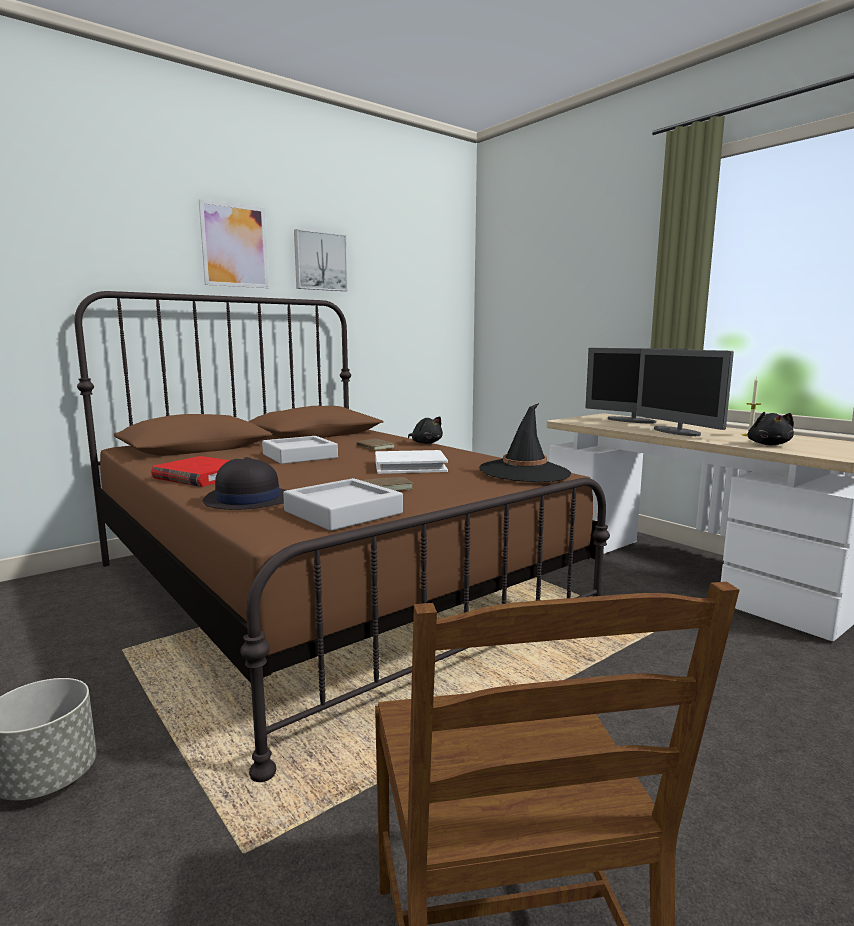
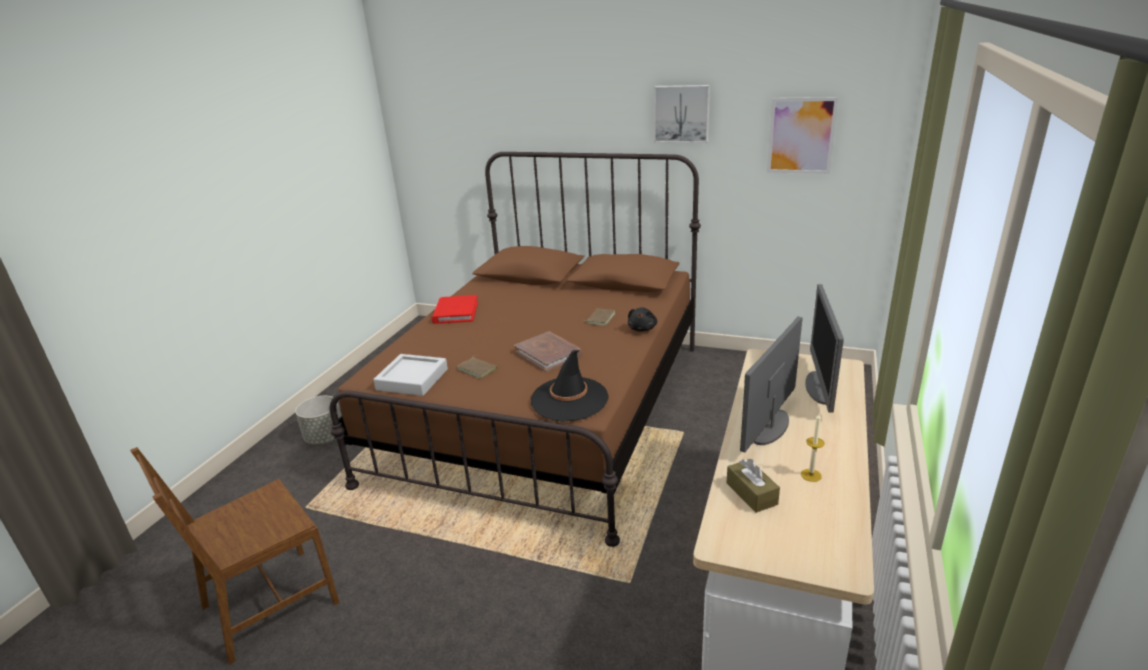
camera: 60 degrees right, 15 degrees up
(234, 246) = (600, 107): picture -> picture (801, 136)
(247, 500) = (416, 346): black hat -> none
(299, 456) = (539, 311): grey tray -> none
(410, 466) = (548, 354): white book -> brown book
(768, 444) = (751, 493): black plush toy -> brown tissue box

